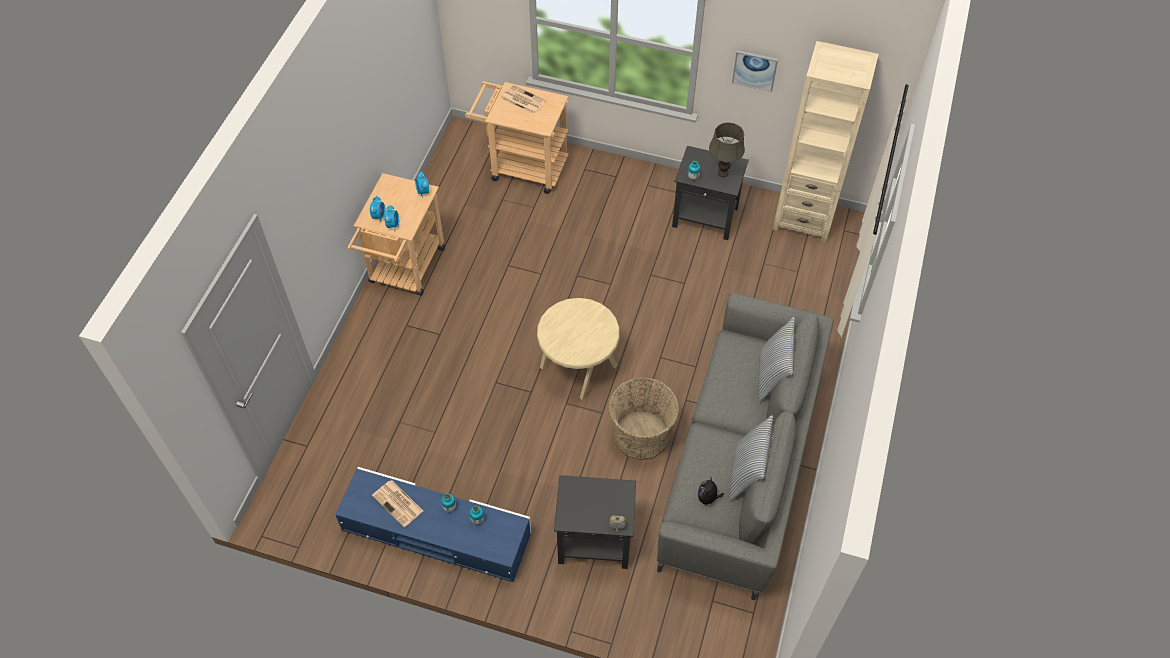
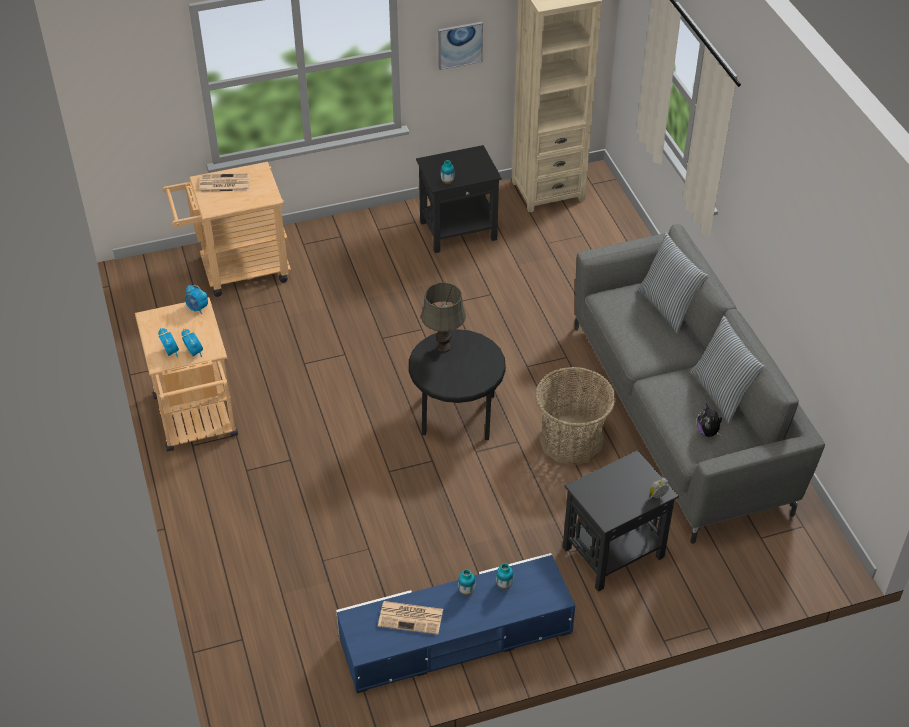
camera: 35 degrees left, 10 degrees down
(578, 366) = (456, 414): beige side table -> black side table
(722, 173) = (471, 165): grey table lamp -> grey table lamp (443, 347)

